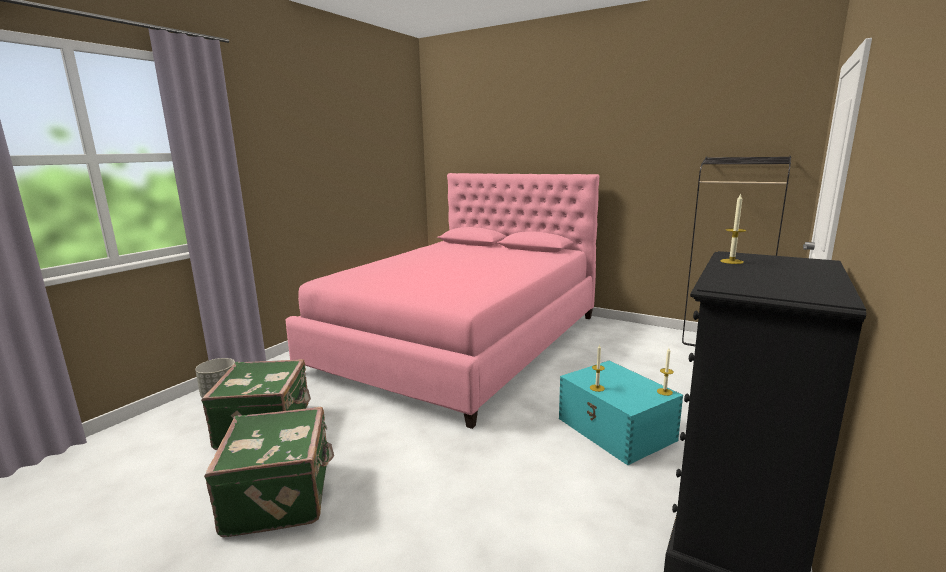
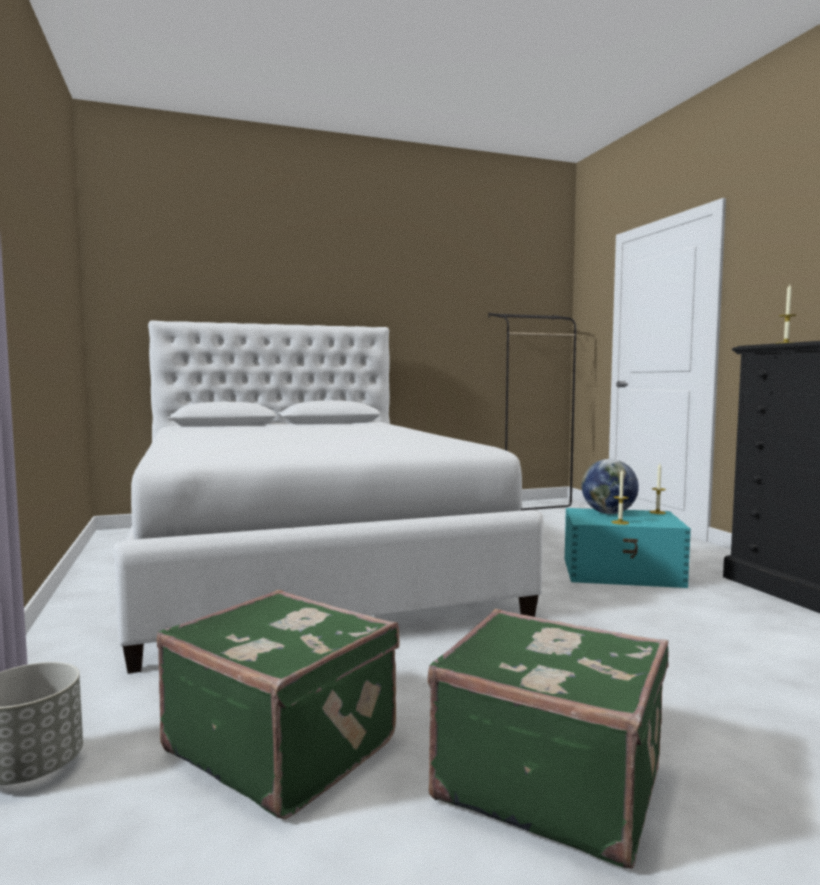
camera: 50 degrees left, 10 degrees down
(462, 342) = (304, 561): pink bed -> white bed
(620, 377) = (608, 513): none -> globe

